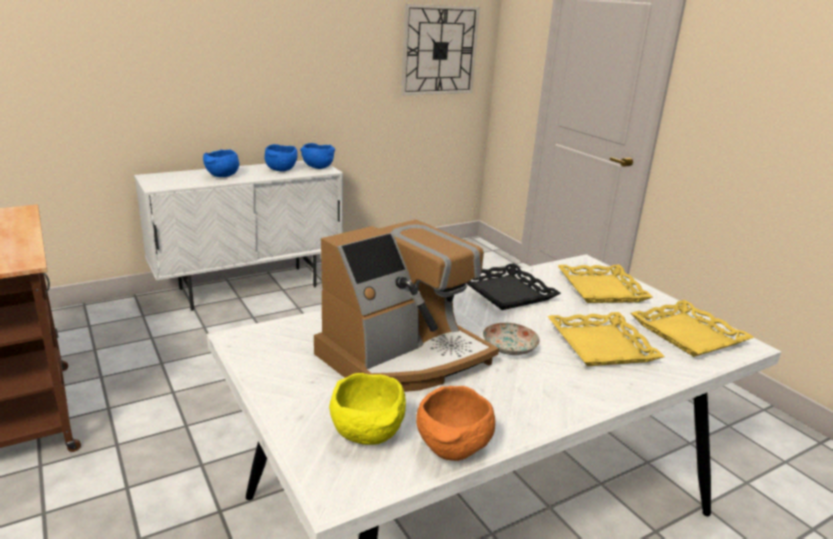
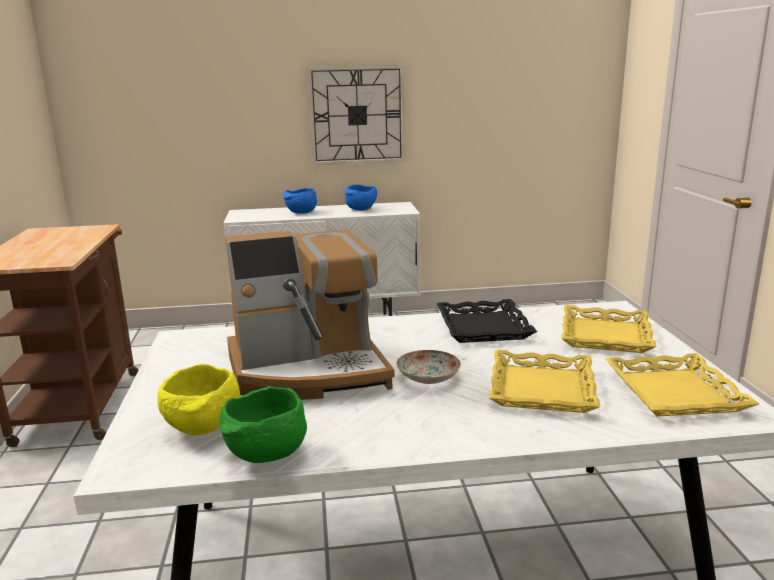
camera: 25 degrees right, 5 degrees down
(317, 168) = (398, 209): blue bowl -> none
(439, 50) = (548, 88): wall clock -> wall clock (357, 115)
(453, 450) = (266, 456): orange bowl -> green bowl

